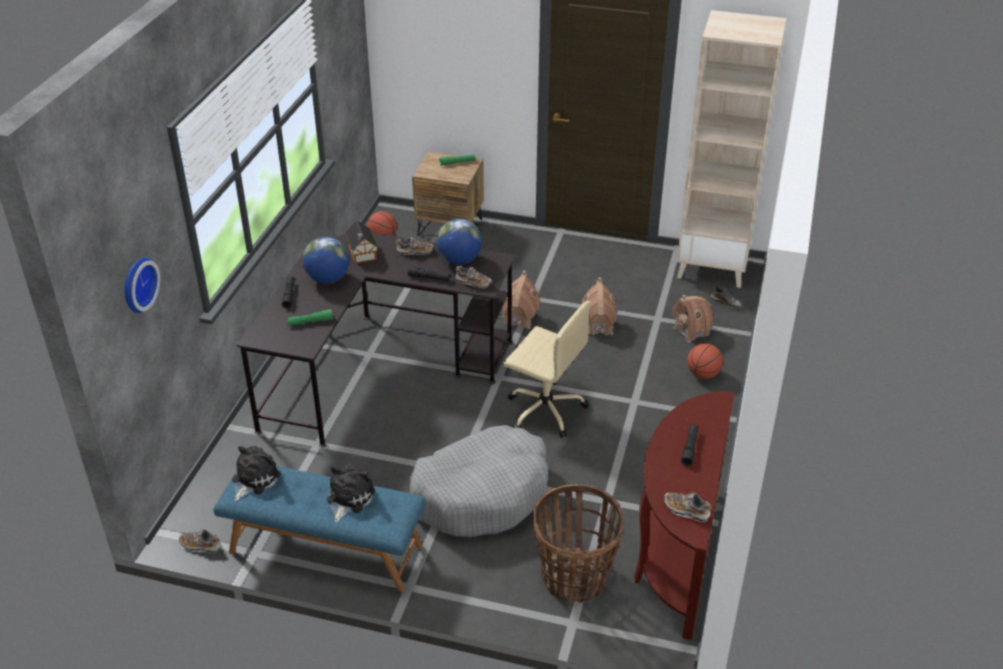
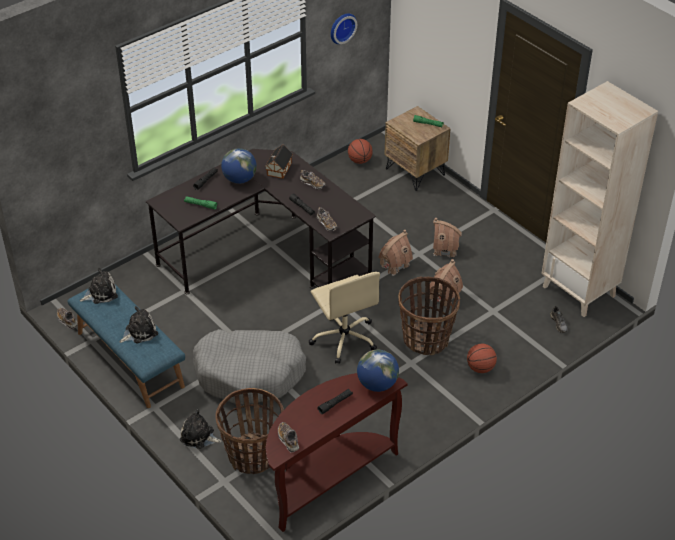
camera: 35 degrees right, 5 degrees up
(137, 284) = (62, 140): wall clock -> wall clock (341, 27)
(459, 260) = (335, 203): globe -> globe (377, 384)
(494, 590) = (199, 436): none -> plush toy
(625, 372) = (426, 339): none -> basket
(691, 331) = (508, 332): toy house -> toy house (445, 249)

